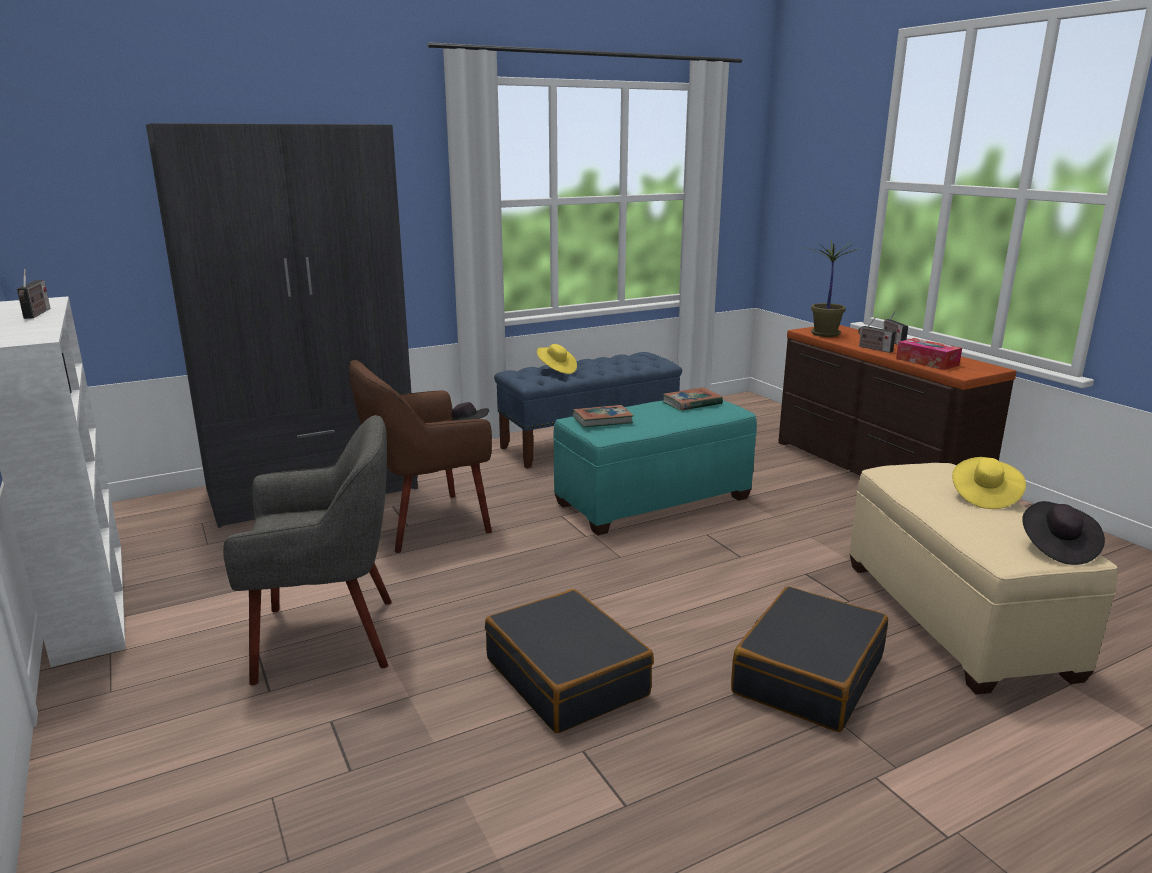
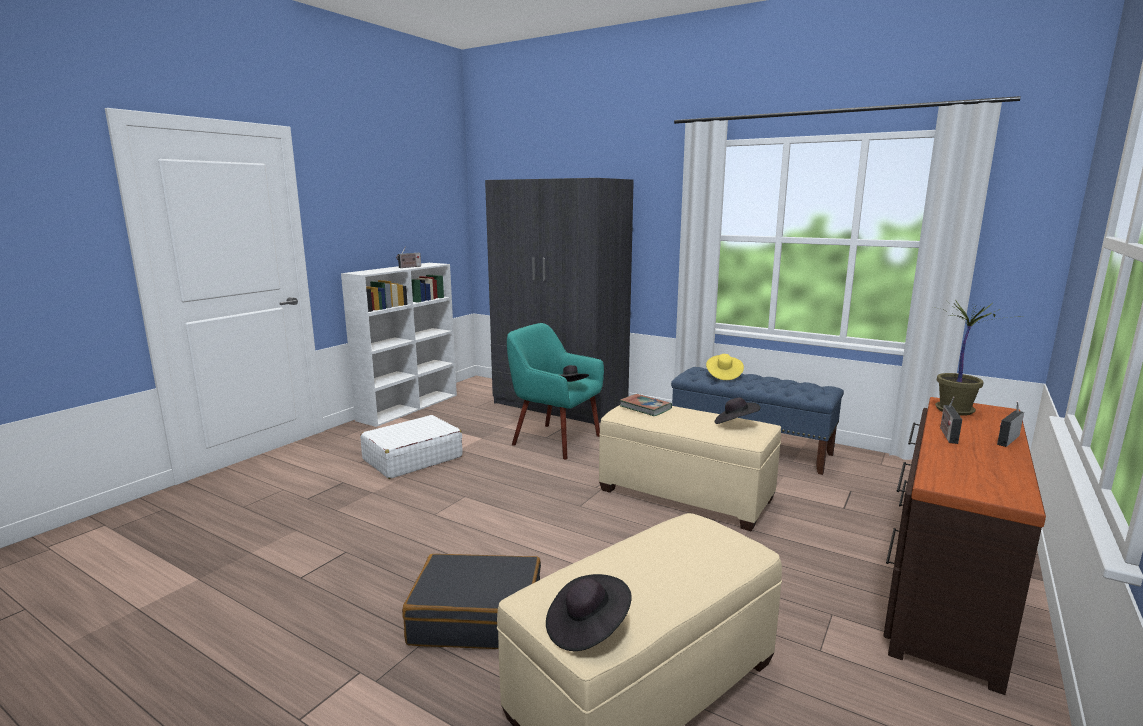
camera: 60 degrees right, 5 degrees down
(328, 638) = (412, 458): grey armchair -> white suitcase
(426, 523) = (555, 440): brown armchair -> turquoise armchair
(567, 677) = (416, 528): black suitcase -> none
(653, 500) = (686, 495): turquoise ottoman -> beige ottoman
(692, 403) = (735, 424): book -> black hat
(927, 362) = (951, 463): tissue box -> none
(984, 496) = (683, 575): yellow hat -> none

